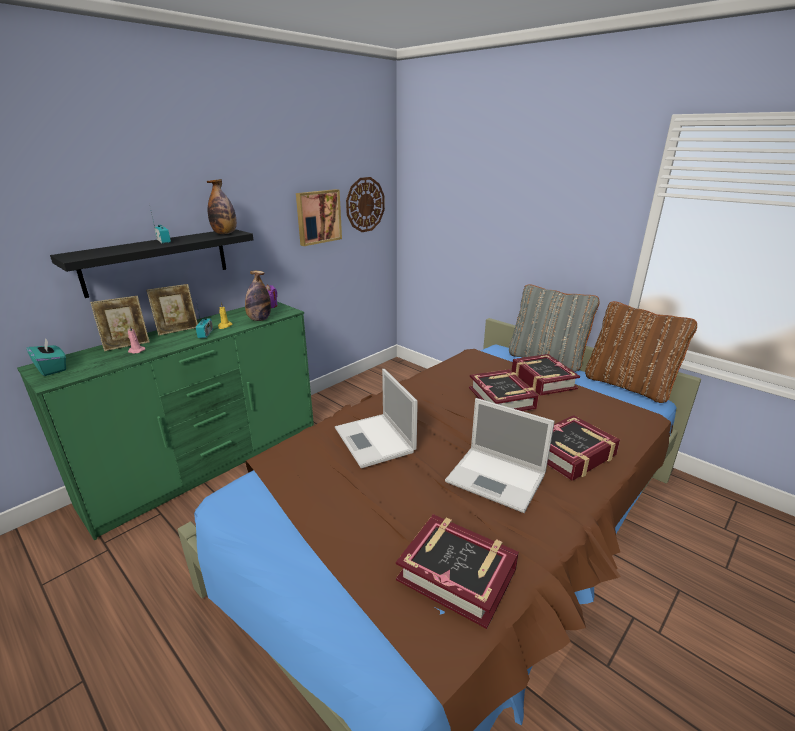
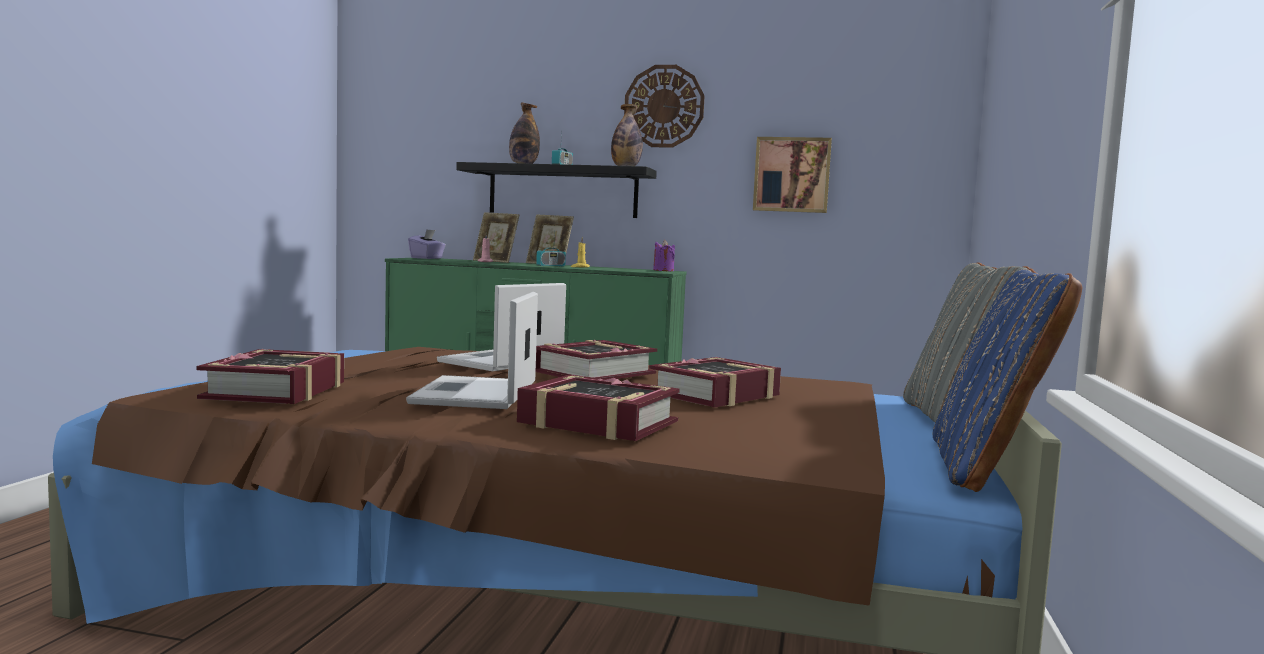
camera: 60 degrees right, 20 degrees down
(52, 368) = (427, 258): turquoise tissue box -> purple tissue box
(259, 319) = (617, 269): bottle -> bottle (523, 164)
(365, 204) = (892, 169): wall clock -> wall clock (664, 106)
(542, 380) = (839, 412): book -> book (594, 373)
(628, 385) = (988, 468): brown pillow -> blue pillow

